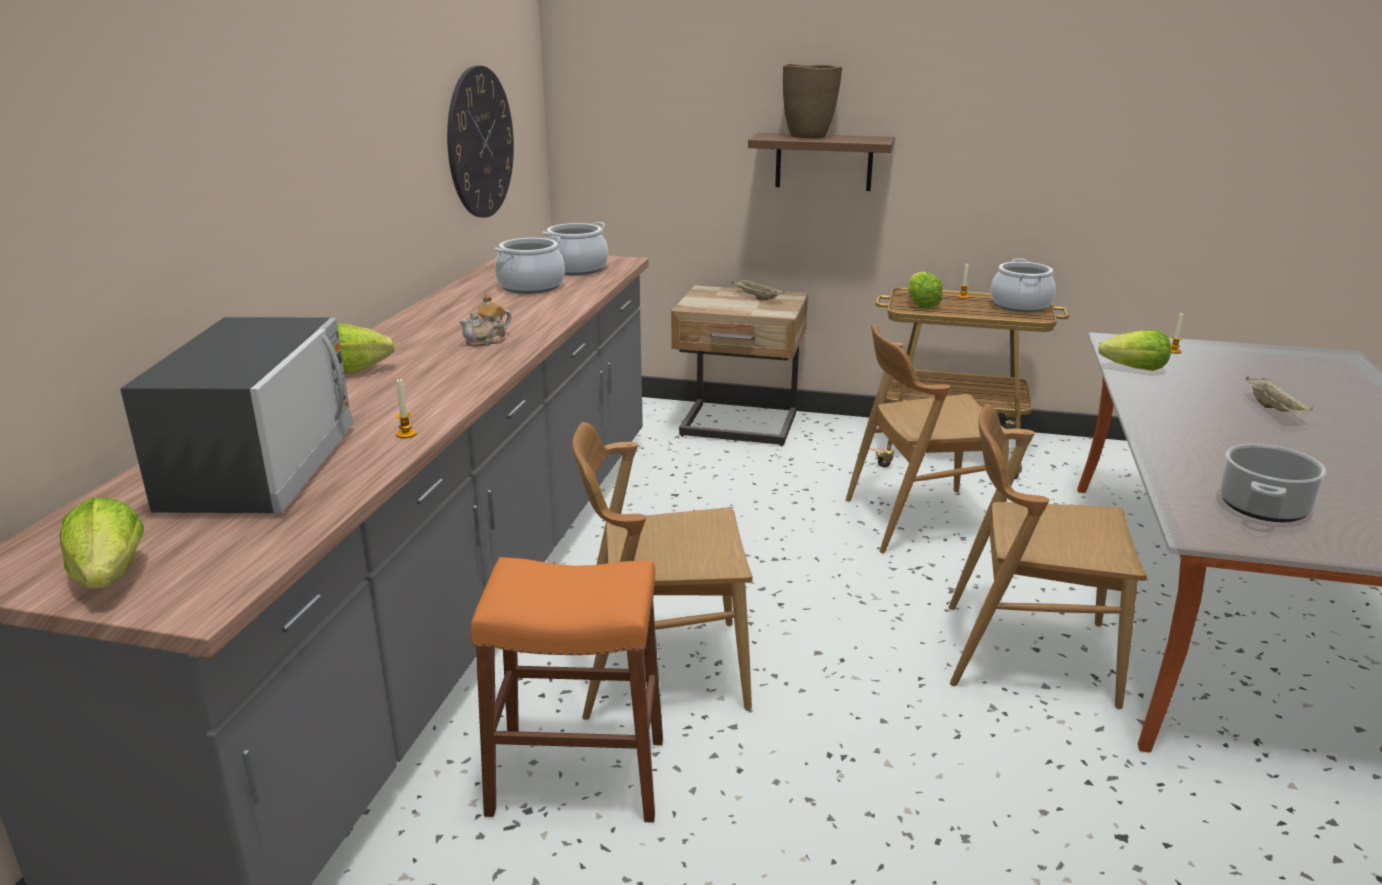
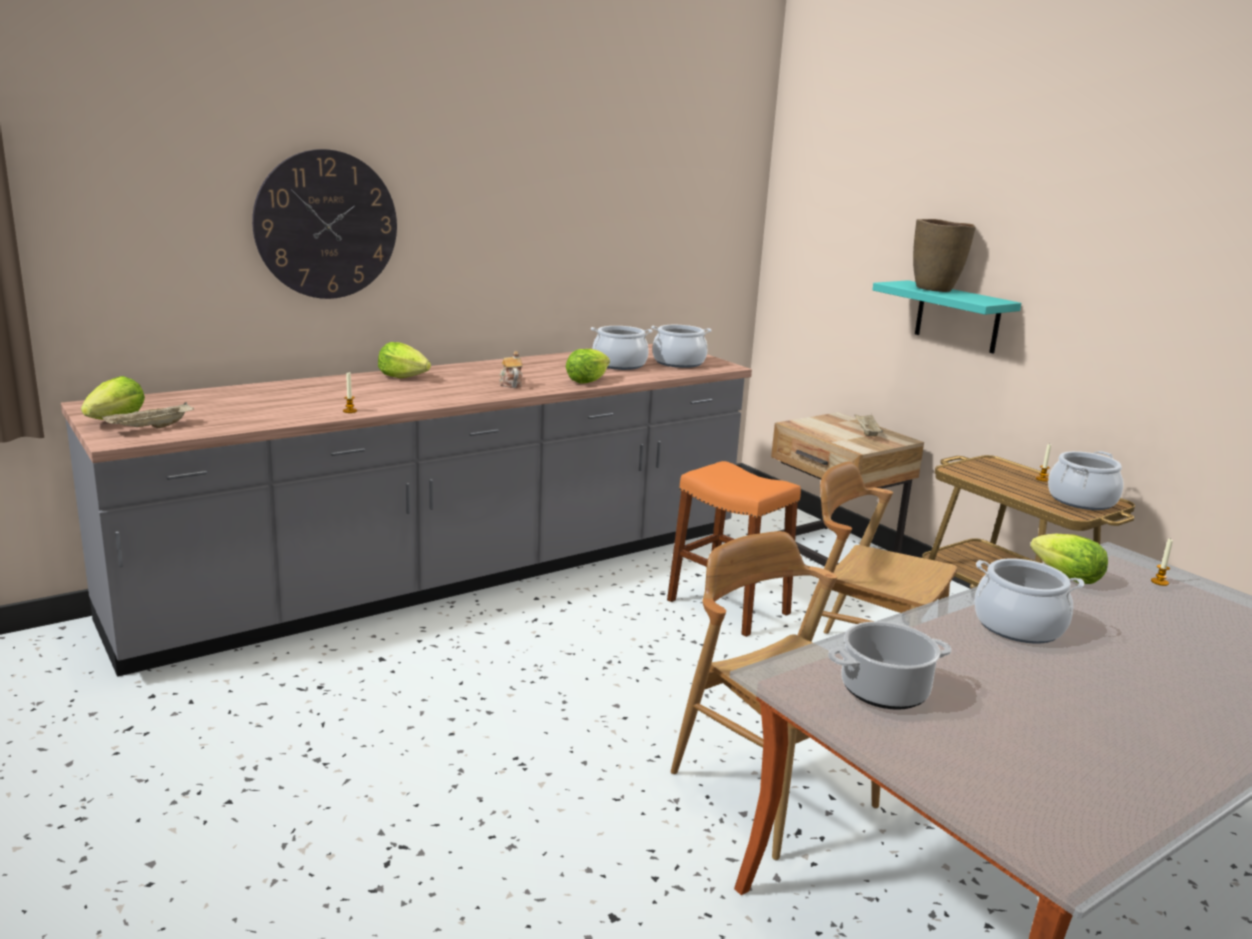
camera: 40 degrees right, 5 degrees down
(262, 468) = (260, 403): microwave -> none
(480, 143) = (651, 251): wall clock -> wall clock (326, 225)
(487, 340) = (510, 384): teapot -> teapot turned 75 degrees clockwise
(578, 775) = (368, 686): orange stool -> orange stool (728, 607)
(661, 668) = (505, 662): brown chair -> none
(824, 162) = (957, 317): brown shelf -> turquoise shelf
(921, 305) = (980, 472): lettuce -> lettuce (586, 381)
(1198, 418) = (1018, 626): none -> cooking pot
(1274, 410) = (1129, 653): beige tray -> beige tray (150, 428)

